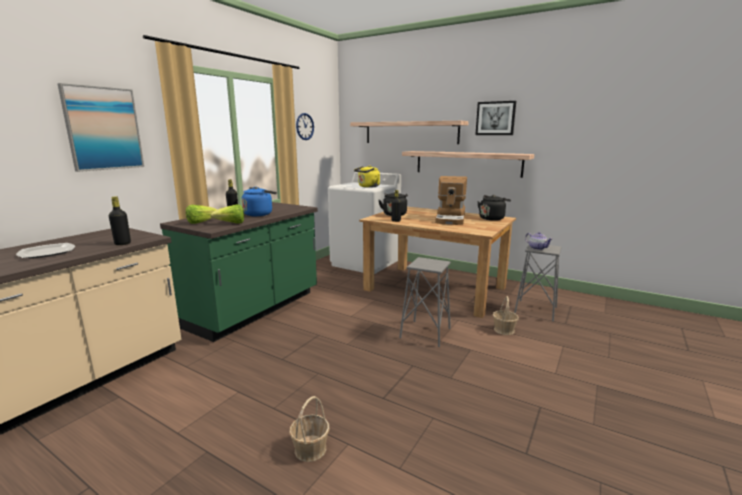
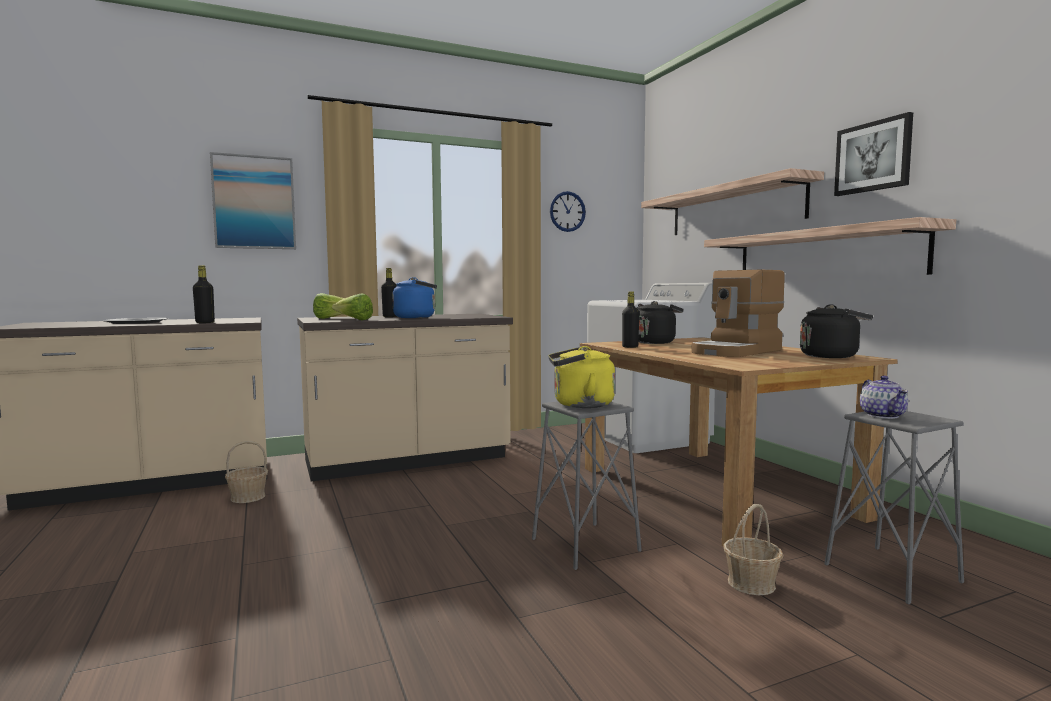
camera: 35 degrees right, 10 degrees down
(254, 309) = (407, 460): green counter -> beige counter
(310, 449) = (193, 623): basket -> basket (247, 497)
(368, 187) = (642, 301): yellow kettle -> yellow kettle (579, 405)

